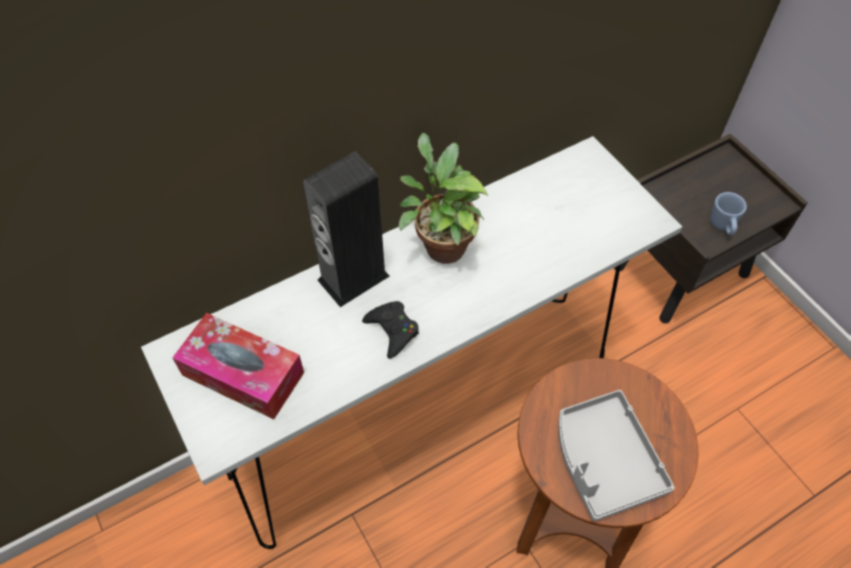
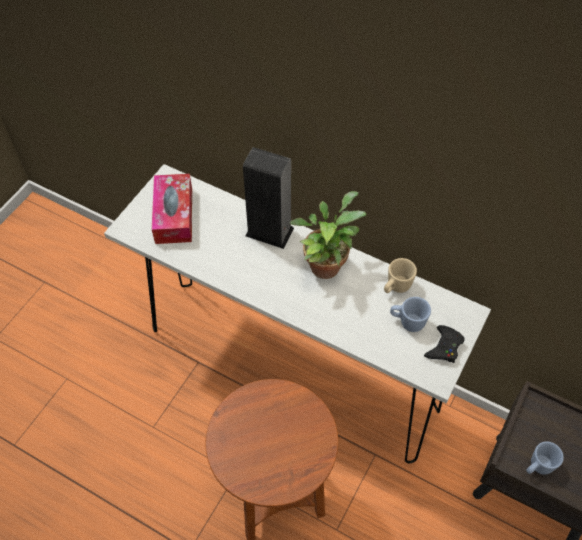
camera: 60 degrees right, 0 degrees up
(392, 330) = (245, 269): black game controller -> black game controller (444, 347)
(517, 197) = (396, 287): none -> beige mug
(568, 210) = (407, 322): none -> blue mug
(604, 460) = (253, 444): grey tray -> none

